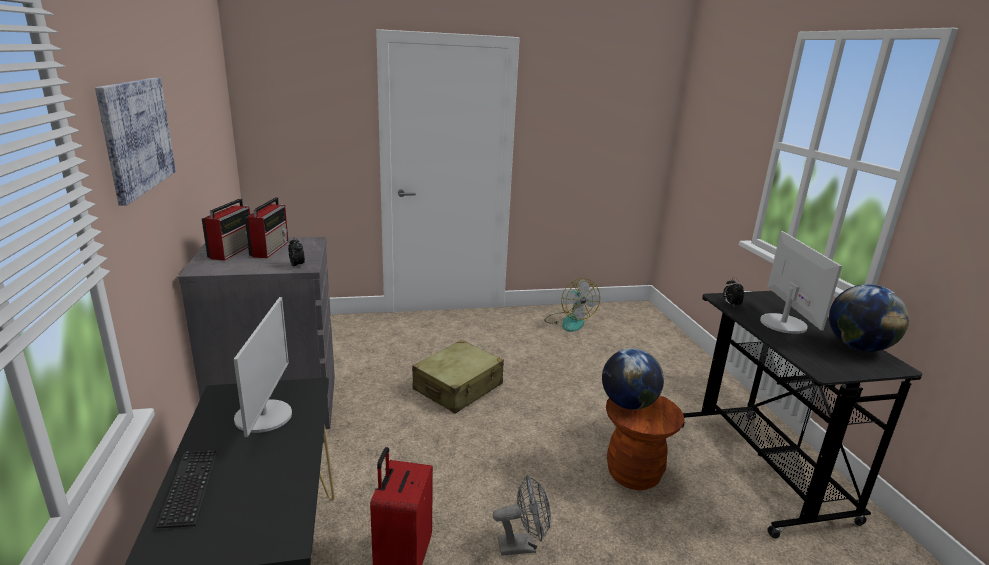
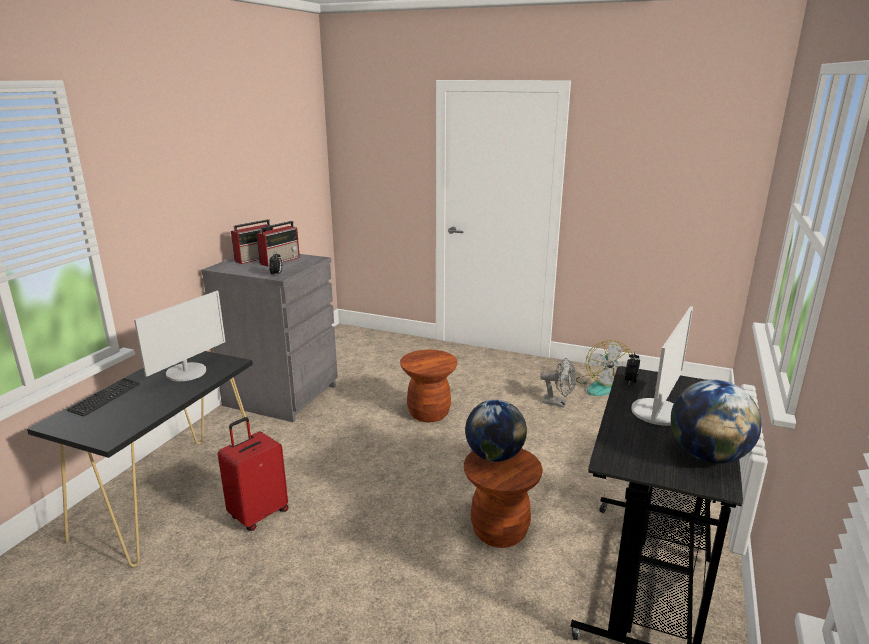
camera: 35 degrees right, 0 degrees up
(137, 136) = (165, 169): picture -> none
(458, 387) = (429, 413): beige suitcase -> brown stool
(523, 545) = (345, 541): grey fan -> grey fan (558, 403)

